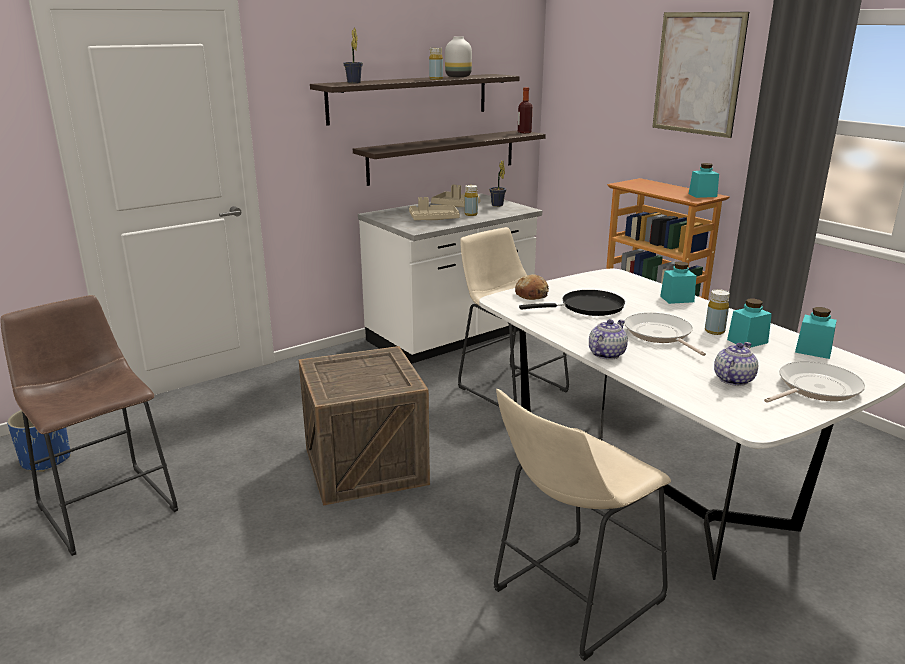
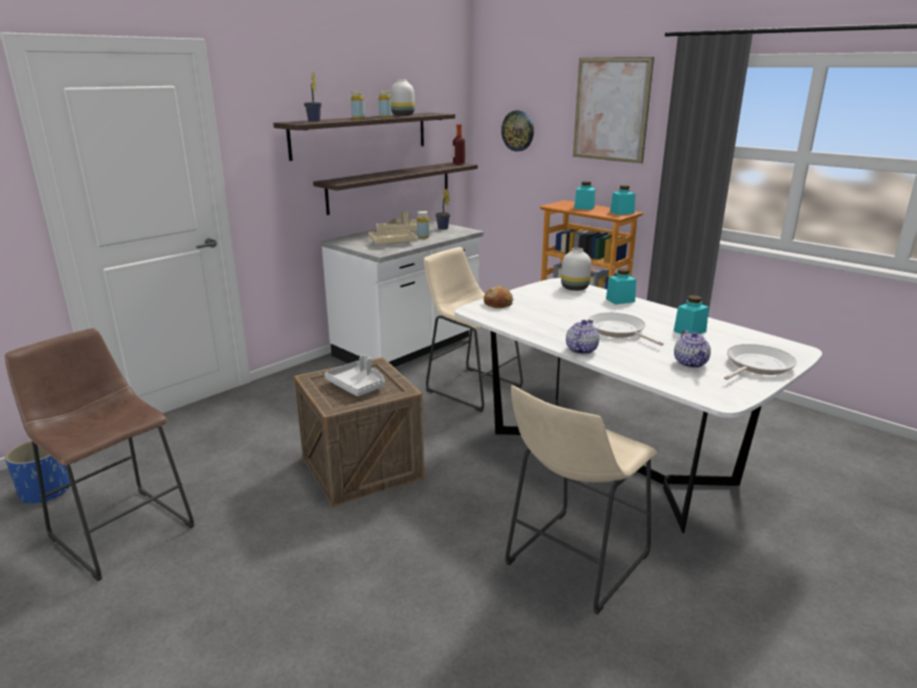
camera: 10 degrees left, 0 degrees up
(362, 375) = (357, 385): none -> grey tray
(587, 307) = (550, 312): black frying pan -> none
(593, 96) = (518, 131): none -> wall clock
(628, 281) = (574, 288): none -> white vase
(714, 331) = (660, 325): yellow bottle -> yellow bottle (358, 118)
(733, 379) = (691, 363): teapot -> teapot turned 150 degrees clockwise
(813, 351) = (743, 335): turquoise jar -> turquoise jar (584, 207)

